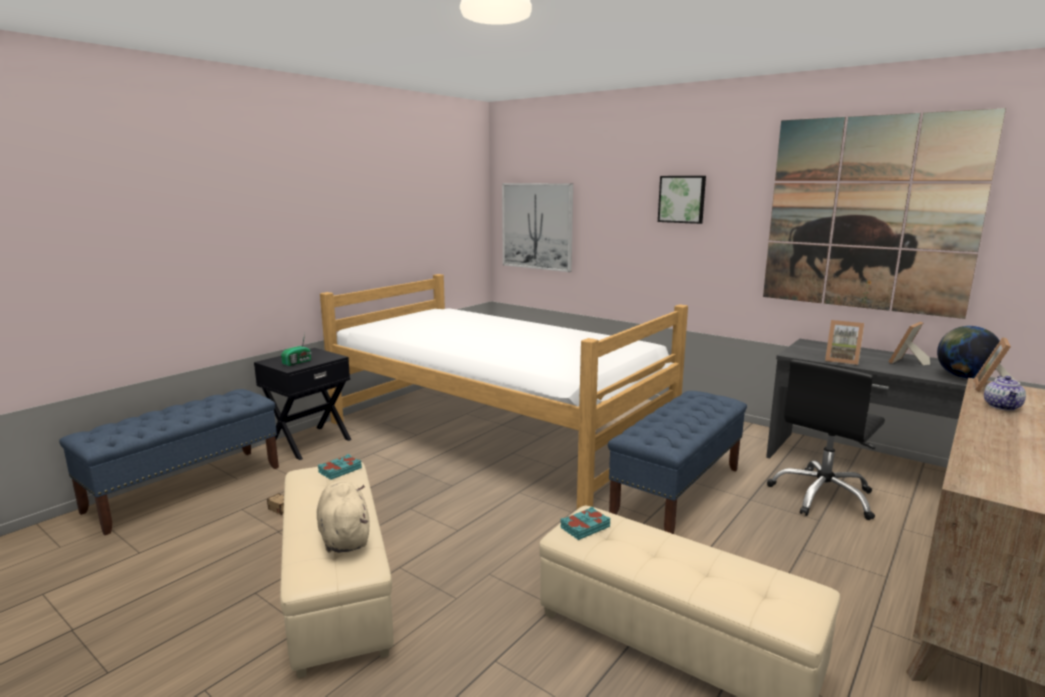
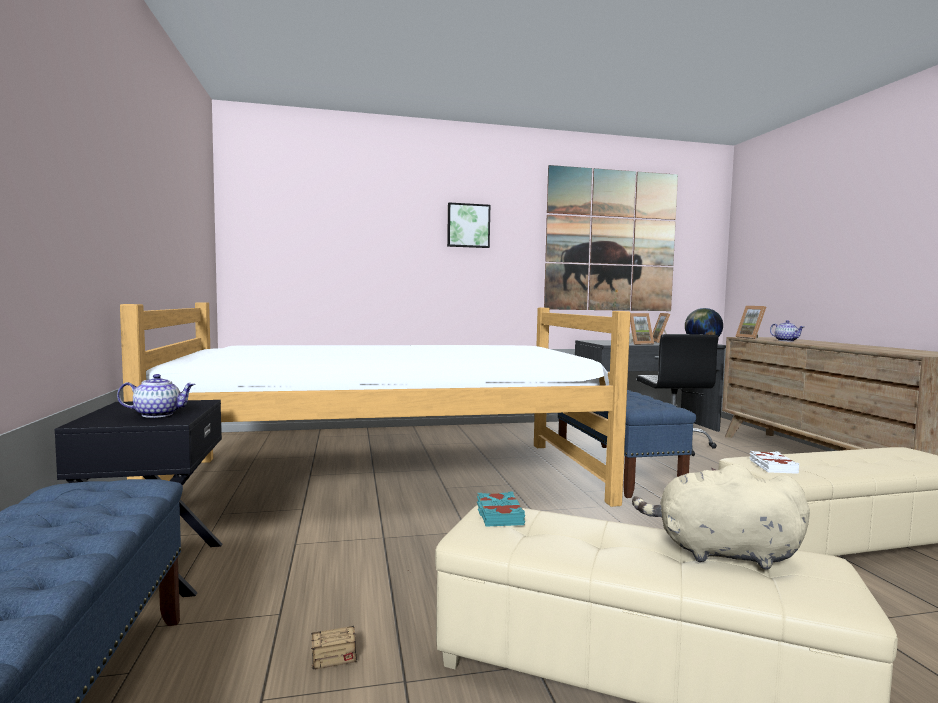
camera: 50 degrees left, 10 degrees down
(298, 362) = (158, 414): radio -> teapot
(537, 226) = (294, 252): picture -> none
(584, 527) = (772, 466): turquoise book -> white book

